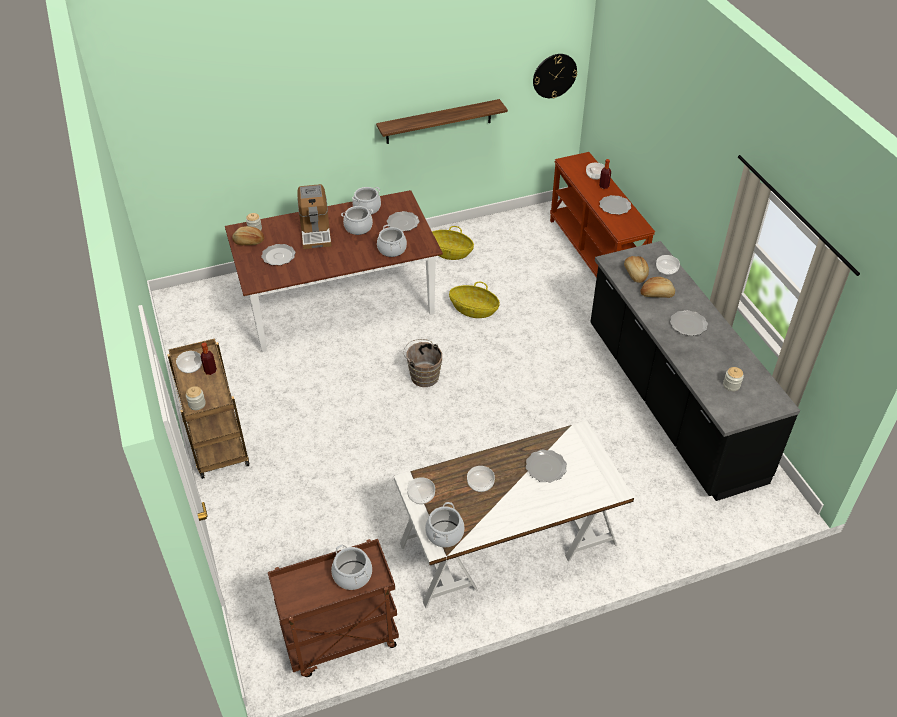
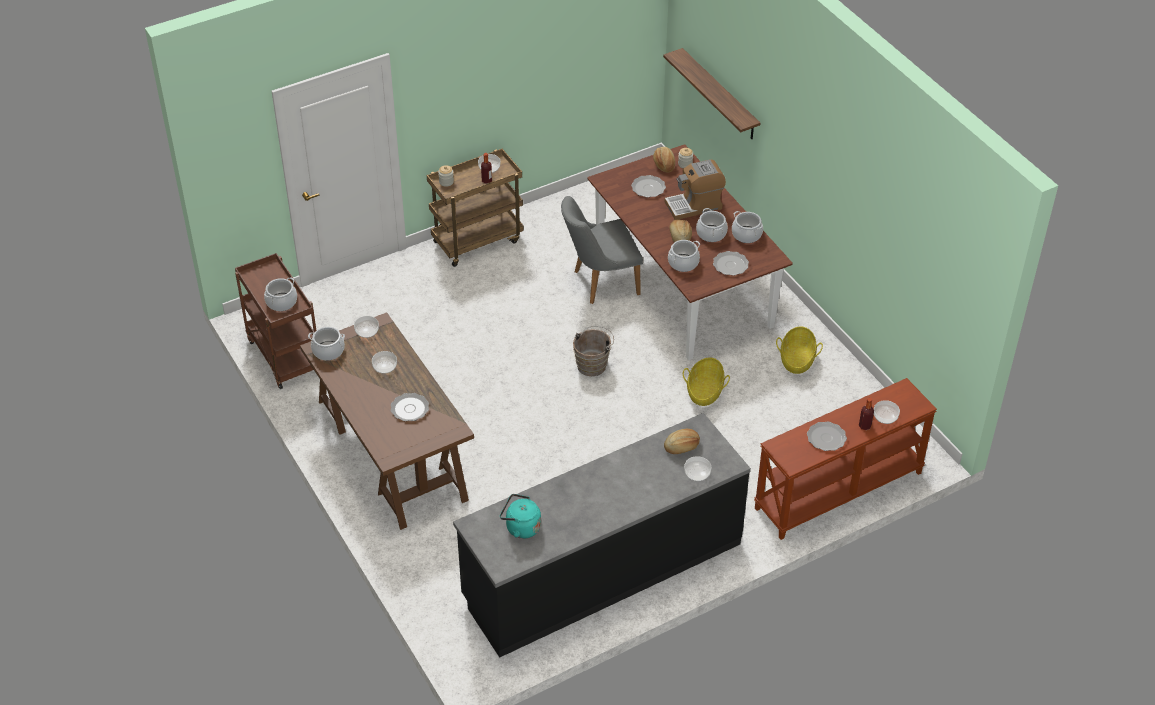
camera: 80 degrees right, 0 degrees up
(315, 357) = (599, 283): none -> grey chair
(439, 121) = (861, 236): shelf -> shelf (719, 95)
(508, 545) = (390, 450): white desk -> brown desk
(554, 75) = (958, 302): wall clock -> none
(657, 294) = (651, 466): bread -> bread (679, 237)
(688, 324) = (607, 493): plate -> none
(731, 385) = (521, 527): jar -> turquoise kettle

